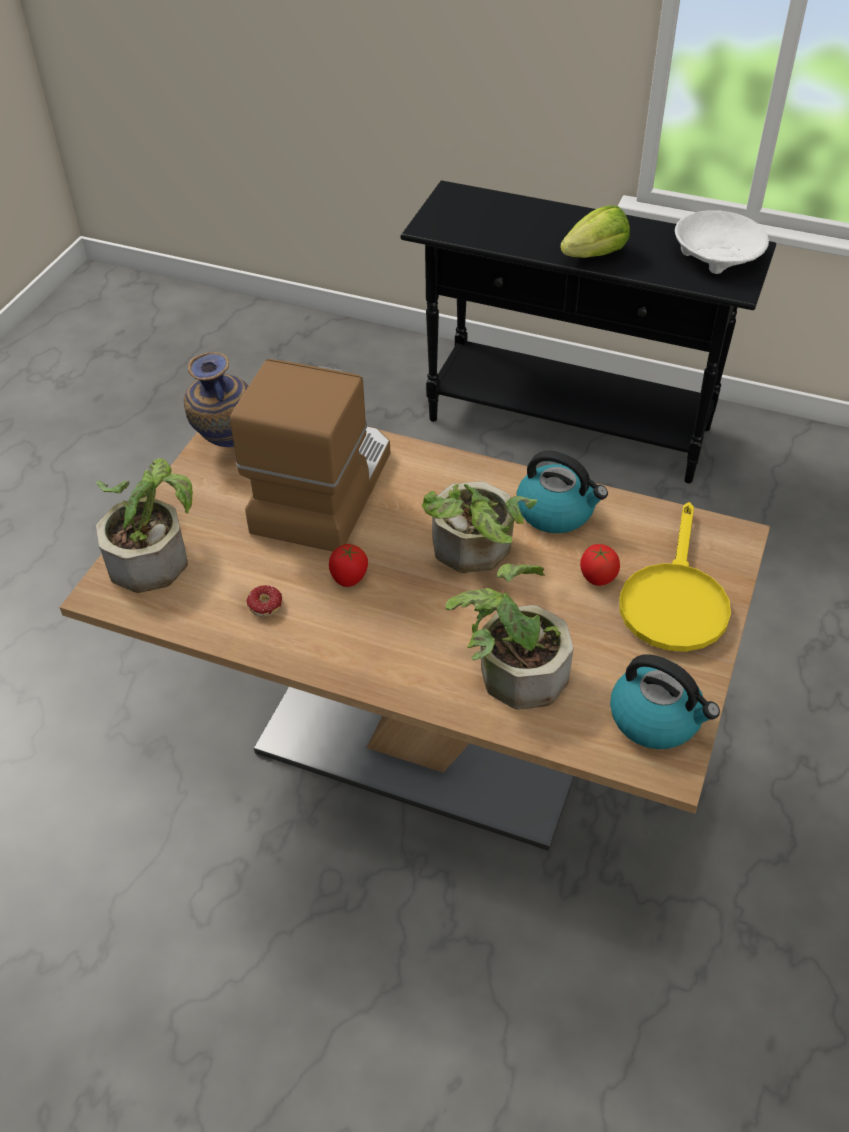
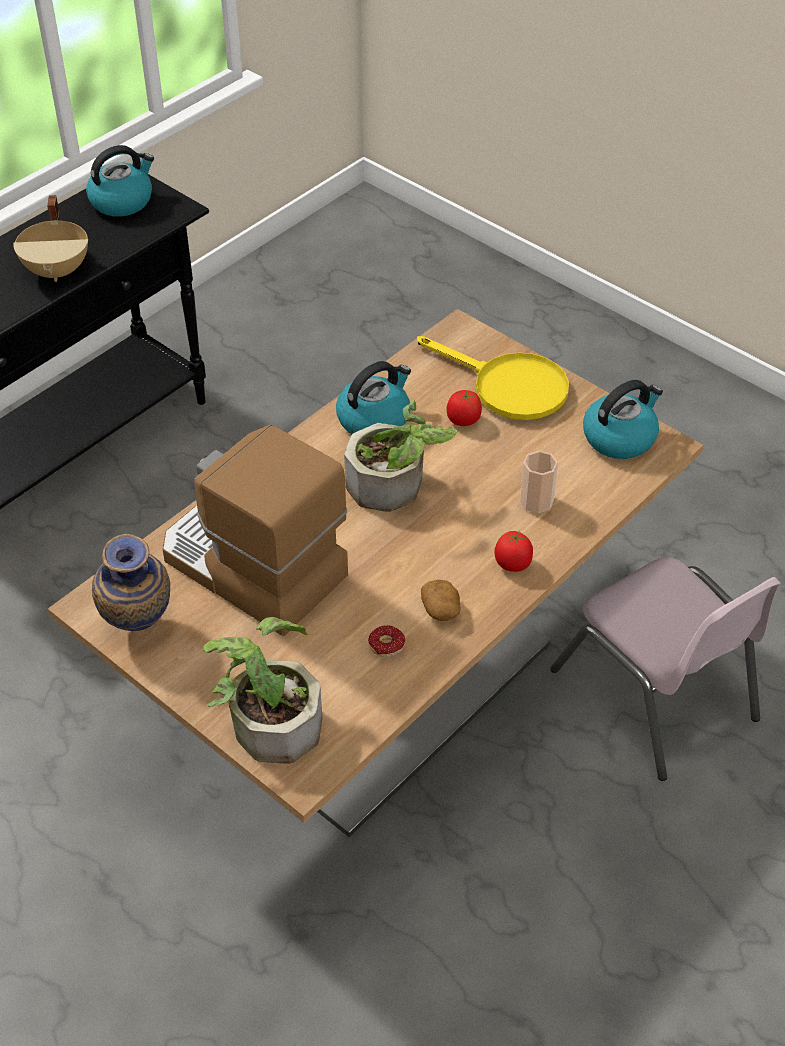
camera: 70 degrees left, 0 degrees up
(326, 632) = (441, 609): none -> potato
(349, 578) = (382, 577): tomato -> tomato (513, 564)
(512, 668) = (536, 501): potted plant -> cup
(530, 973) = (655, 695): none -> pink chair
(595, 254) = (58, 270): lettuce -> beige cooking pot
(717, 255) = (122, 201): white bowl -> kettle

